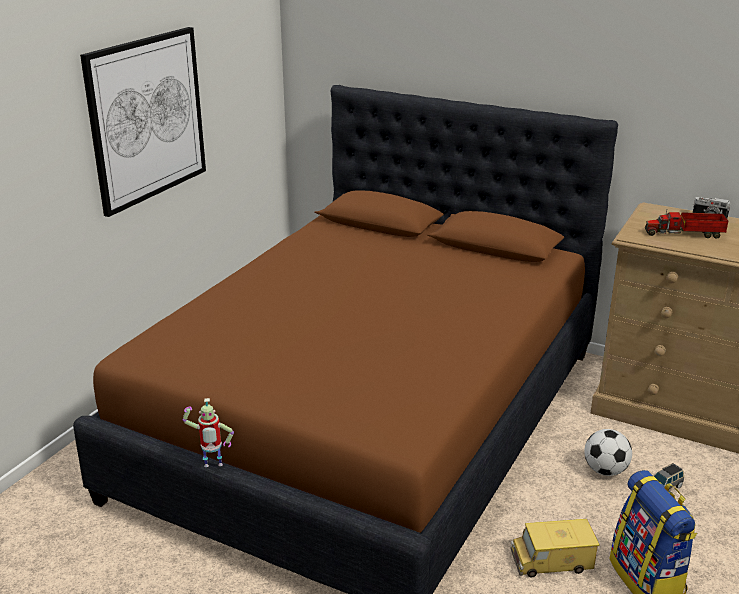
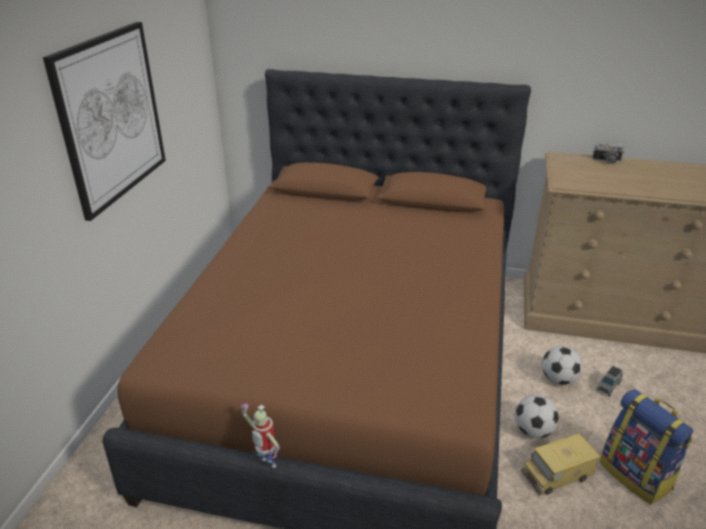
camera: 15 degrees left, 5 degrees up
(212, 467) = (266, 464): toy robot -> toy robot turned 60 degrees clockwise
(546, 515) = (533, 431): none -> football
(686, 234) = (600, 177): toy truck -> none

